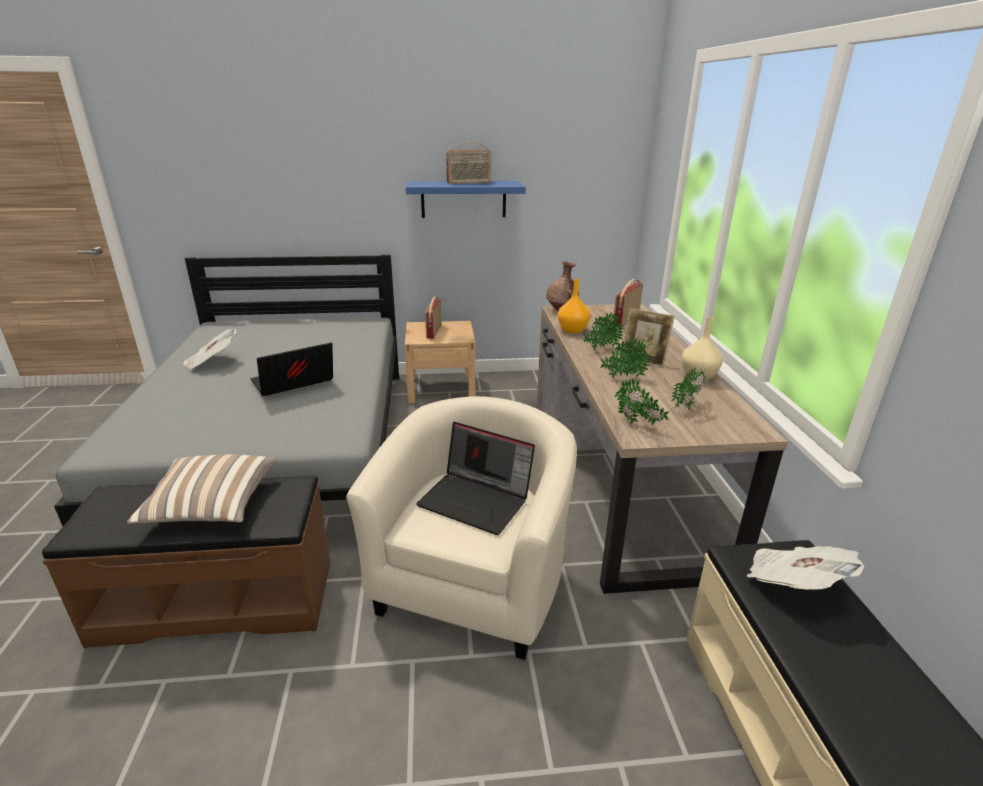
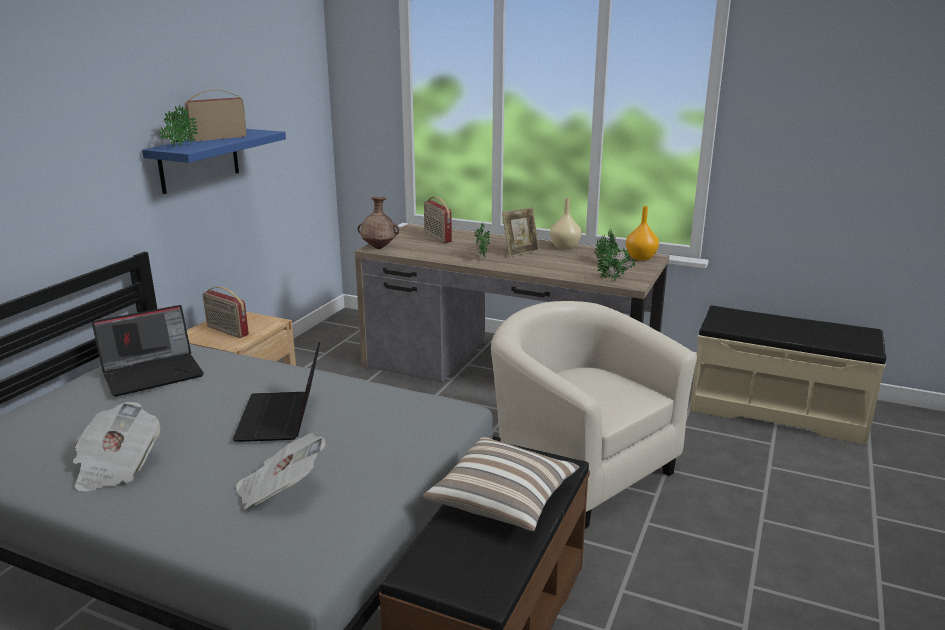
camera: 60 degrees left, 5 degrees down
(469, 183) = (218, 138): radio -> radio turned 135 degrees counterclockwise
(477, 500) = (584, 386): laptop -> laptop (154, 373)
(572, 330) = (431, 255): orange vase -> orange vase (641, 258)
(622, 377) = (541, 264): potted plant -> potted plant (179, 147)
(793, 583) = (745, 320): newspaper -> newspaper (280, 490)

